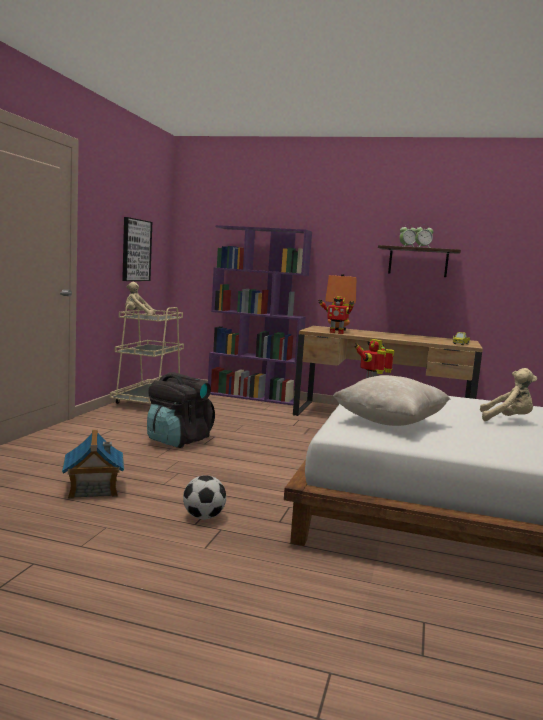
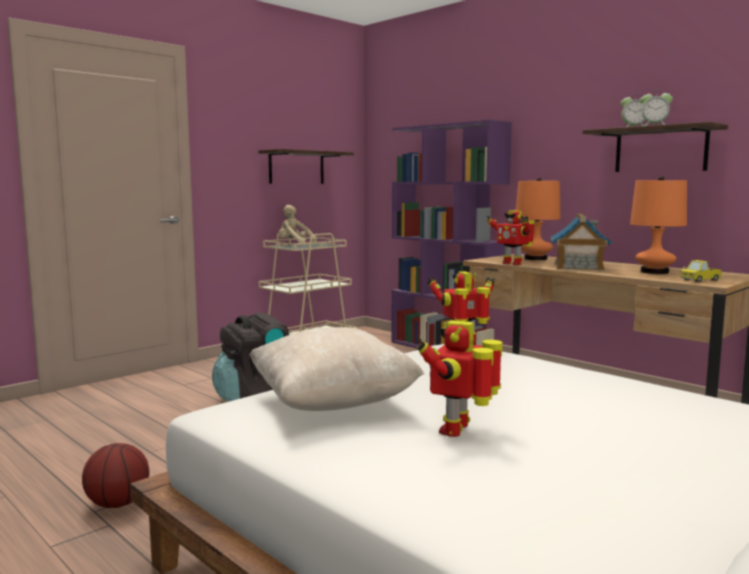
camera: 30 degrees right, 0 degrees up
(93, 489) = (73, 446): toy house -> toy house (578, 267)
(136, 250) = (296, 167): picture -> shelf
(203, 517) = (118, 504): football -> basketball
(425, 339) = (654, 272): none -> orange table lamp
(472, 428) = (458, 429): none -> toy robot
(507, 420) = (562, 421): beige plush toy -> none

